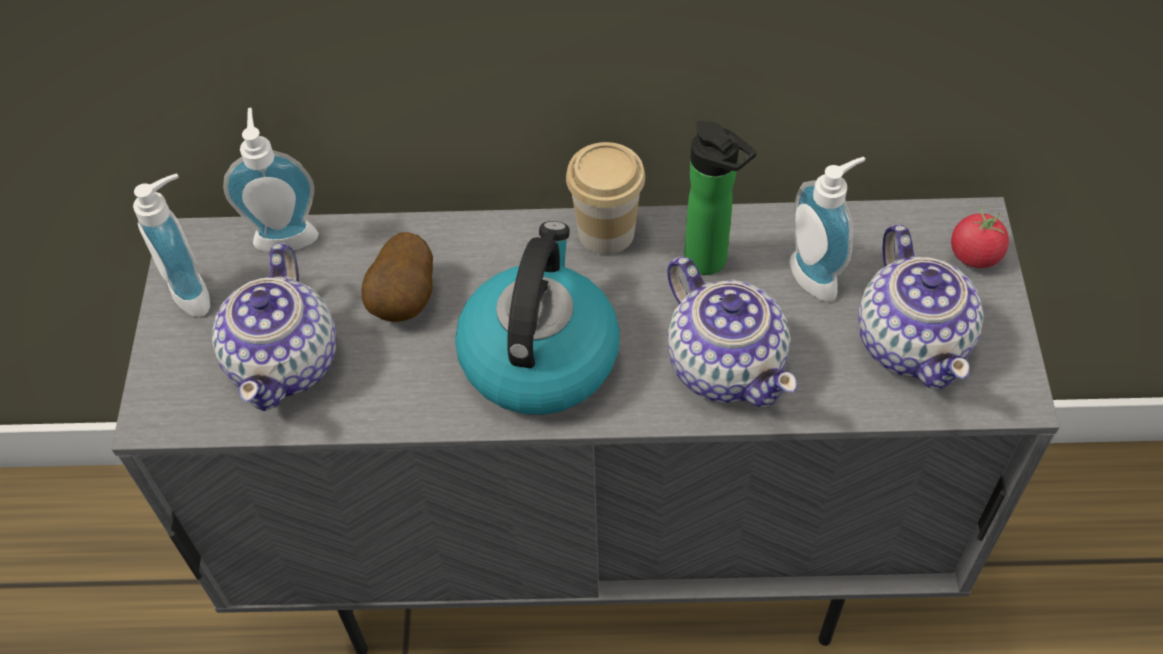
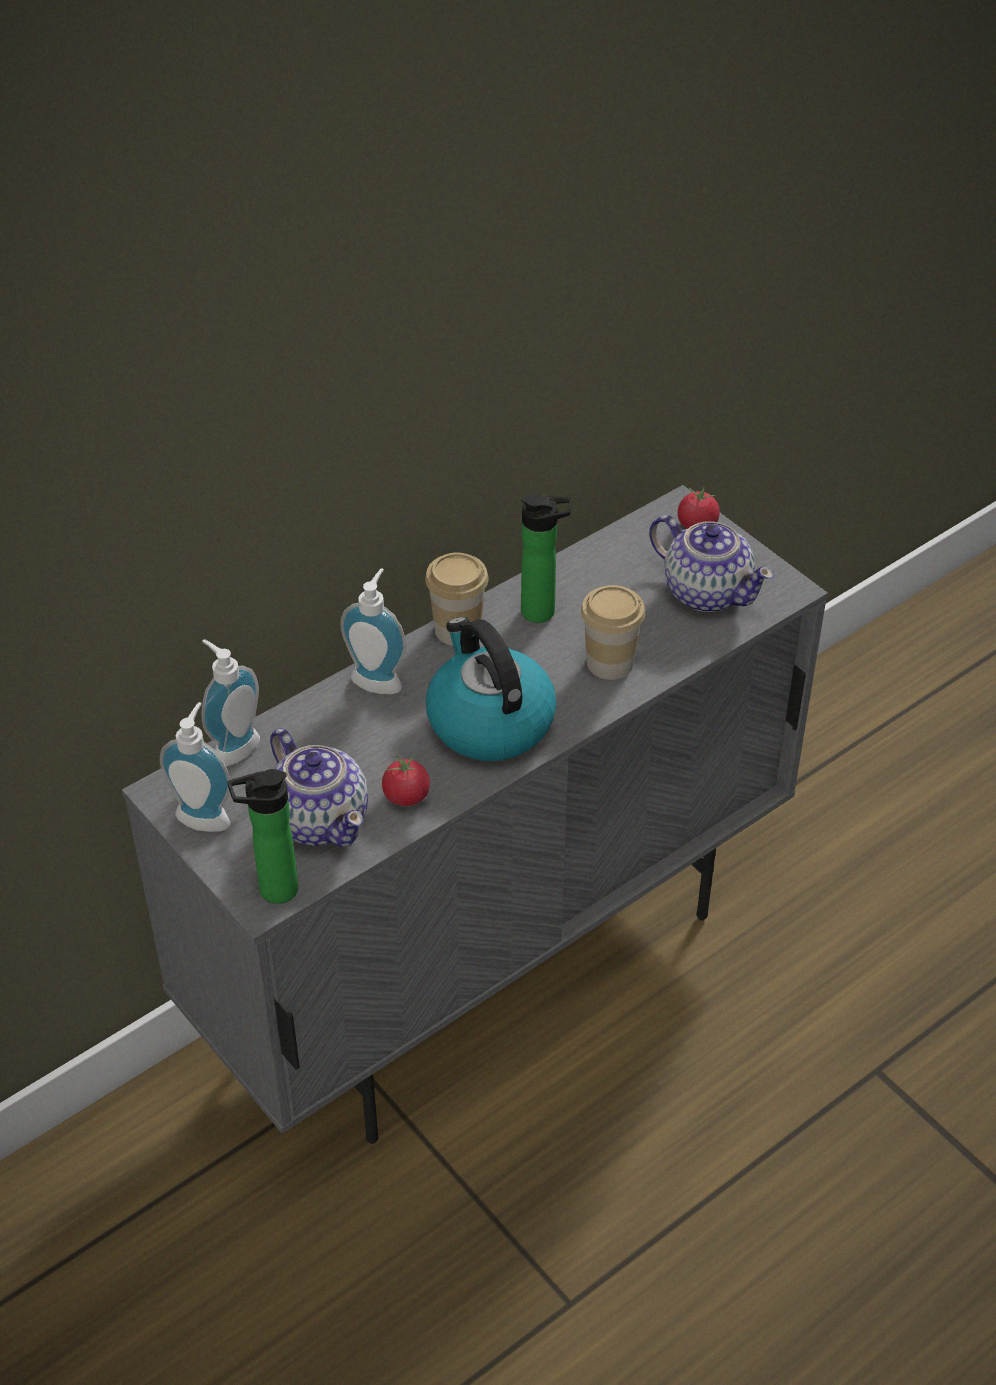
camera: 40 degrees left, 10 degrees down
(173, 410) = (272, 891): none -> bottle
(384, 388) = (406, 796): none -> tomato
(406, 301) = (365, 740): potato -> none
(725, 364) = (610, 663): teapot -> cup
(819, 274) = (616, 584): soap dispenser -> soap dispenser (379, 679)

